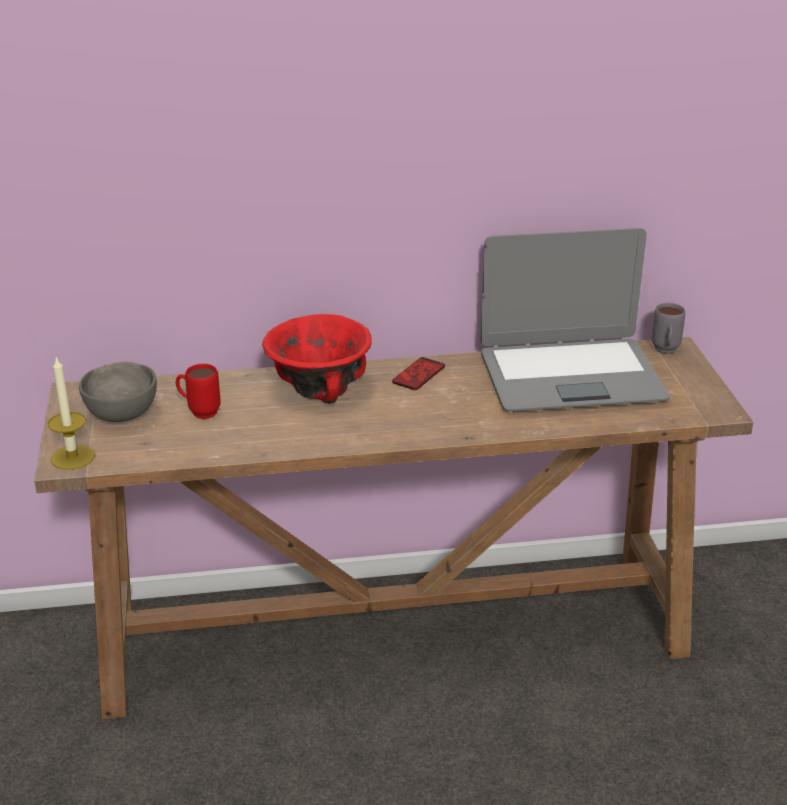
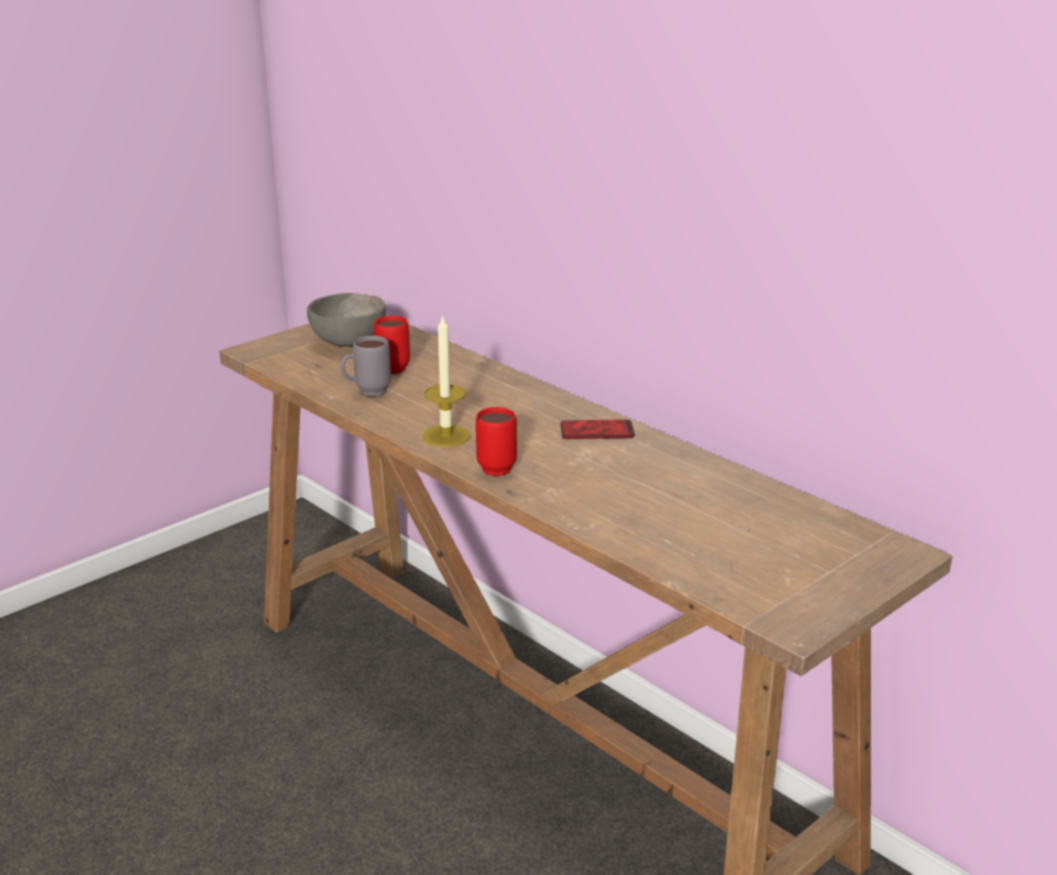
camera: 55 degrees right, 5 degrees down
(72, 457) = (265, 350): candle -> candle (446, 436)
(320, 388) = (502, 398): red bowl -> none
(424, 429) = (496, 466): none -> red mug
(570, 376) = (721, 508): laptop -> none
(665, 352) = (880, 548): grey mug -> grey mug (366, 393)

